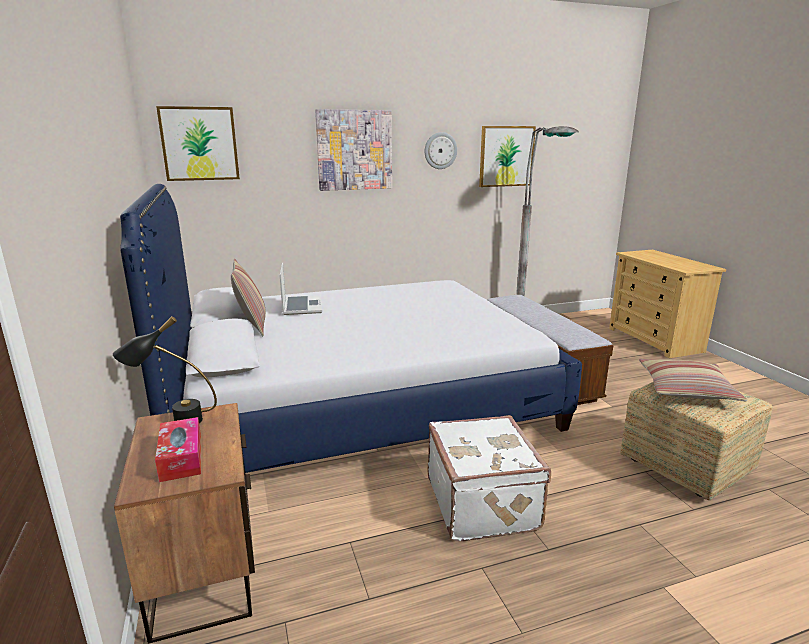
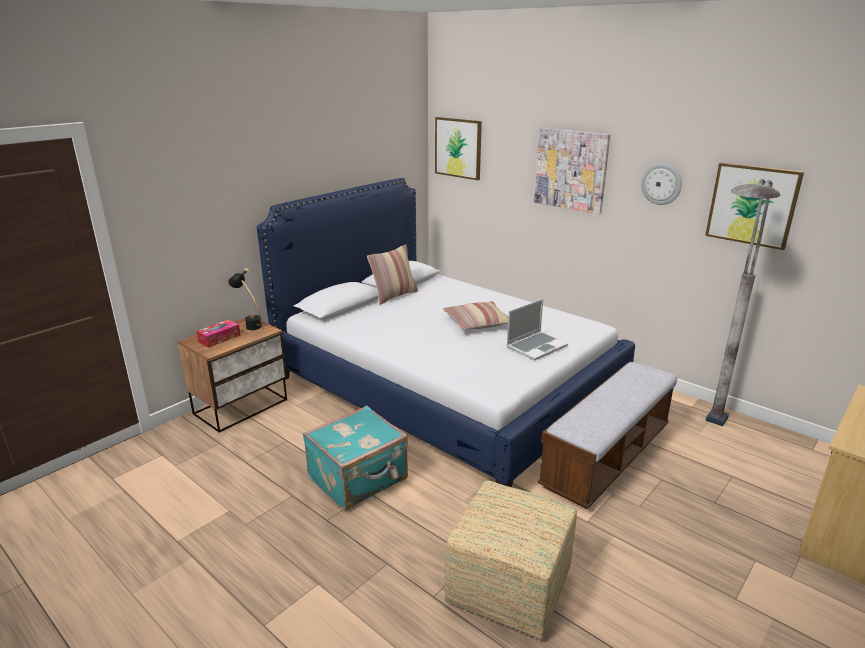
camera: 60 degrees right, 5 degrees up
(301, 306) = (449, 296): laptop -> laptop (536, 346)
(483, 503) = (359, 479): white suitcase -> turquoise suitcase
(686, 389) = (513, 509): pillow -> pillow (477, 323)

